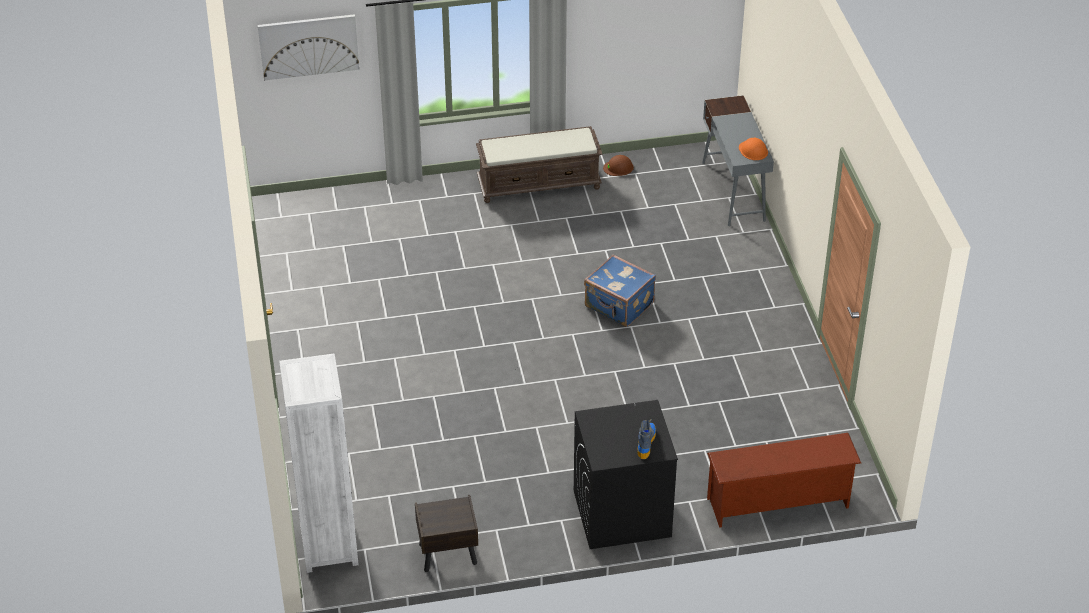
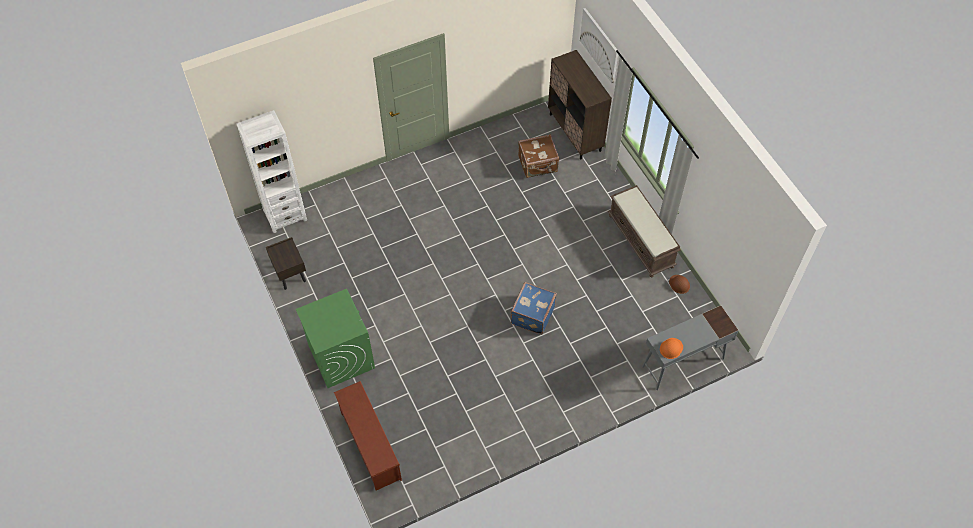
camera: 75 degrees right, 15 degrees up
(326, 203) = (575, 132): none -> brown cabinet
(366, 249) = (538, 164): none -> brown suitcase
(621, 514) = (341, 356): black washing machine -> green washing machine
(645, 442) = (326, 333): boot -> none

